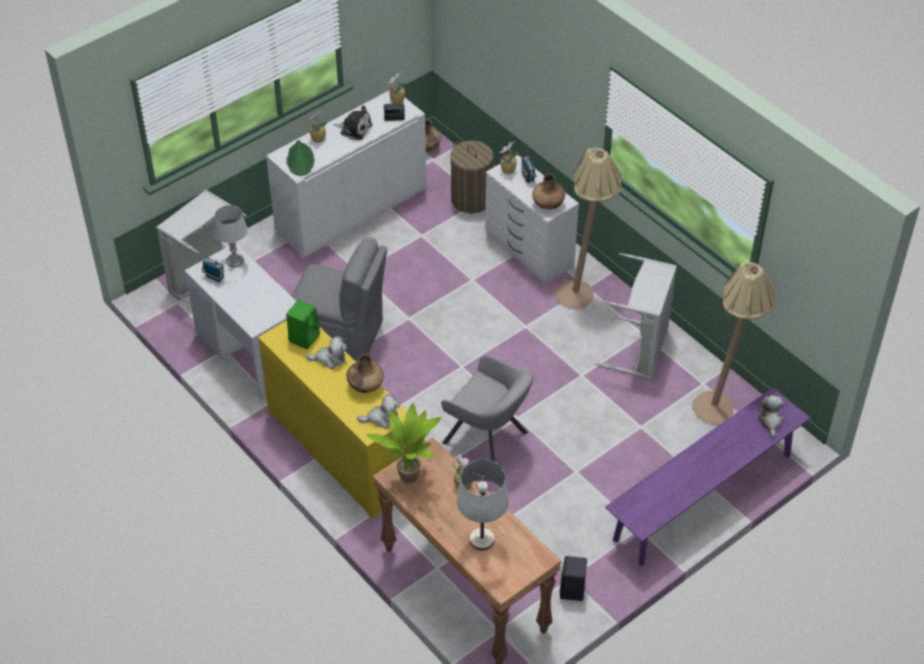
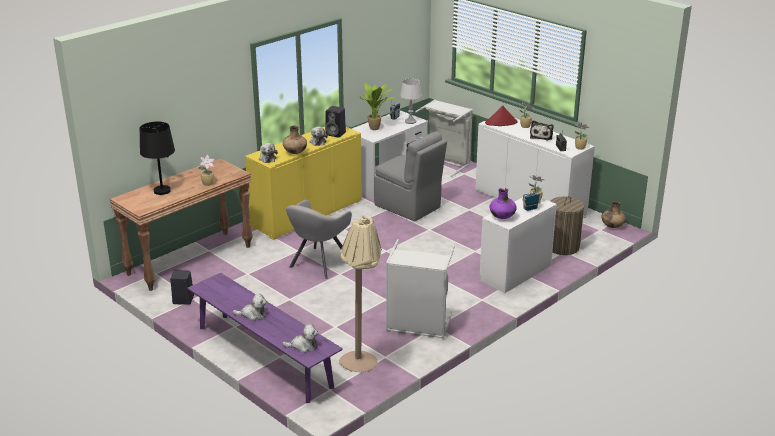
camera: 85 degrees right, 20 degrees down
(300, 160) = (501, 122): green hat -> red hat
(304, 337) = (336, 134): green speaker -> black speaker
(340, 334) = (408, 207): grey chair -> grey chair turned 60 degrees counterclockwise
(409, 475) = (218, 168): potted plant -> potted plant (376, 128)
(482, 540) = (162, 191): white table lamp -> black table lamp
(548, 204) = (502, 217): brown vase -> purple vase
(583, 292) = (475, 298): beige floor lamp -> none
(706, 469) = (252, 314): none -> plush toy

